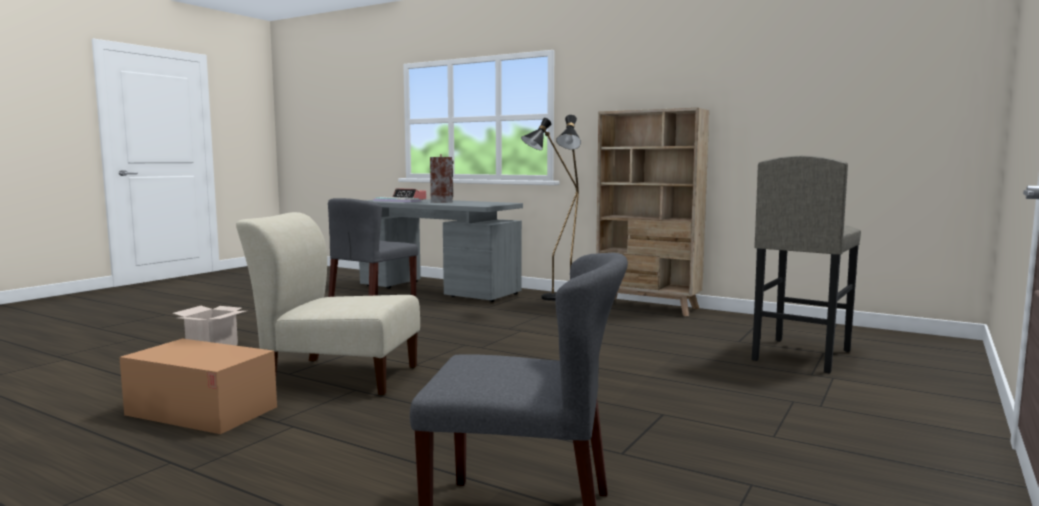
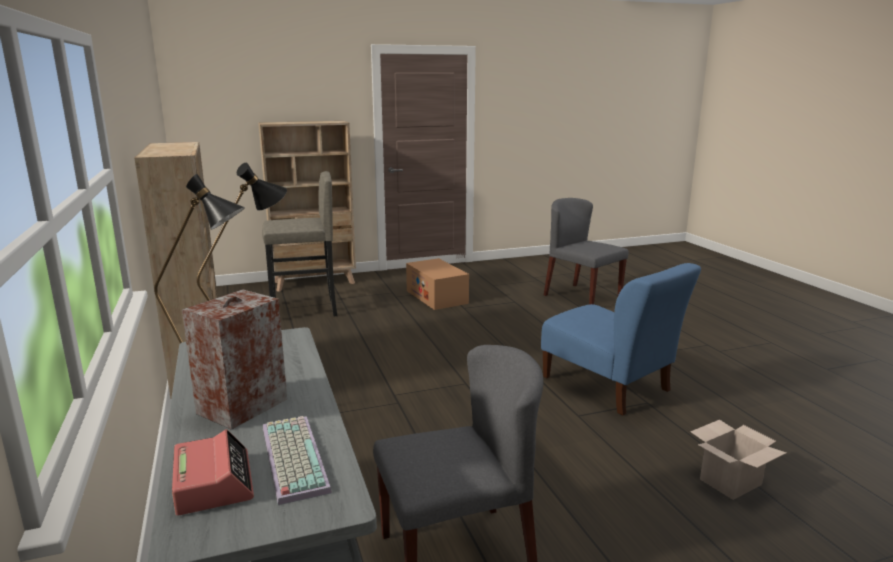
camera: 140 degrees left, 10 degrees up
(201, 411) = (713, 381): cardboard box -> cardboard box (436, 297)
(337, 376) = (609, 386): beige chair -> blue chair
(948, 386) = (315, 283): none -> beige bookcase

